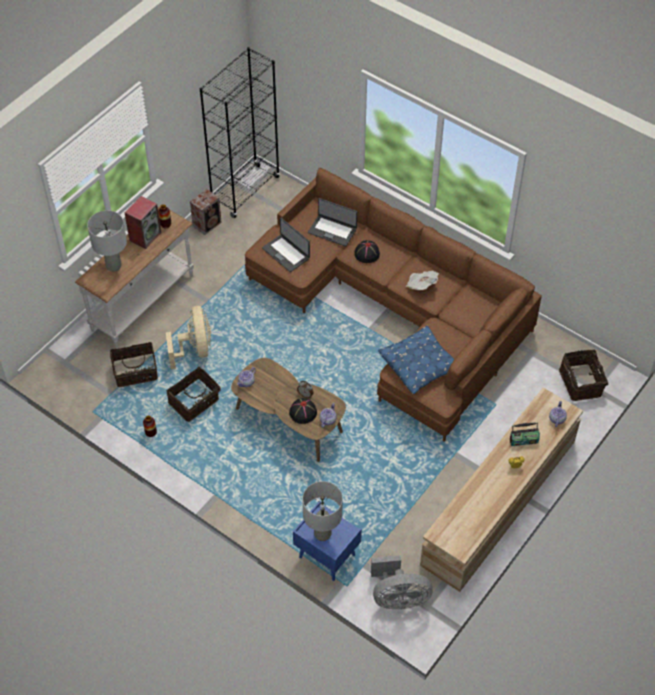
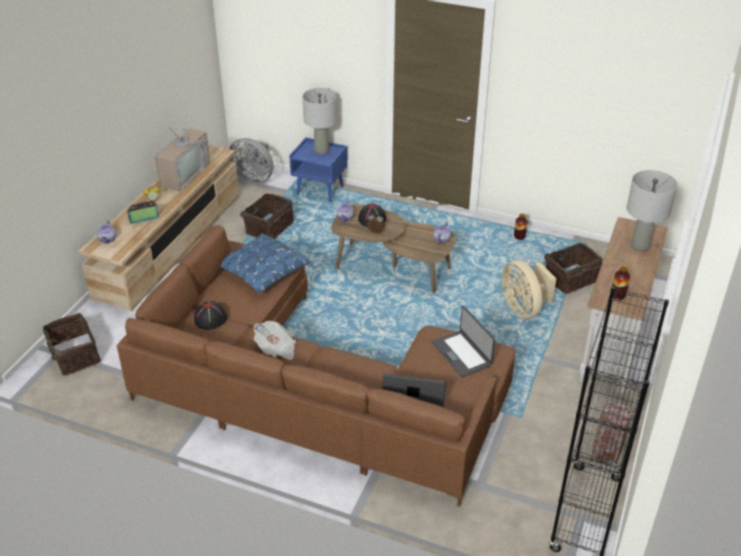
camera: 165 degrees right, 15 degrees down
(145, 236) = (631, 280): speaker -> none
(195, 402) = (494, 266): basket -> basket (268, 227)
(286, 253) = (462, 353): laptop -> laptop turned 150 degrees counterclockwise
(366, 254) = (357, 372): black hat -> black hat (210, 319)
(398, 597) = (253, 178): grey fan -> grey fan turned 135 degrees counterclockwise
(482, 505) = (183, 173): none -> television

